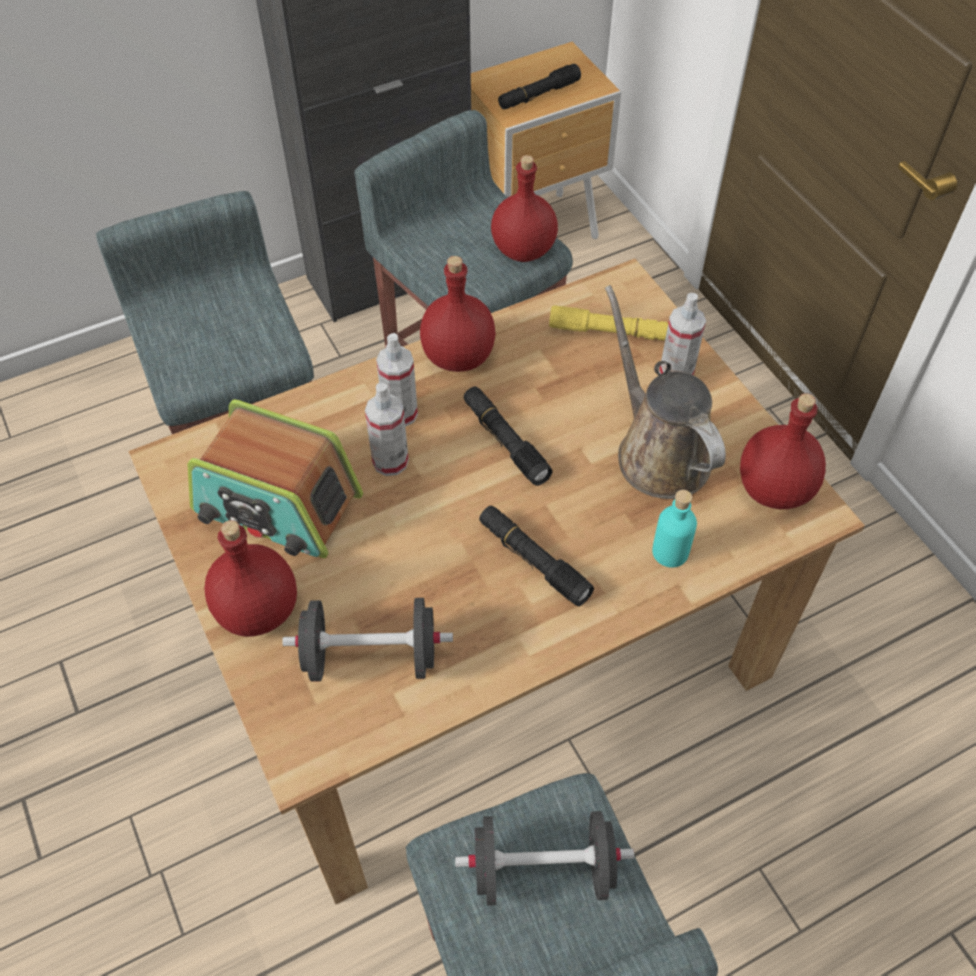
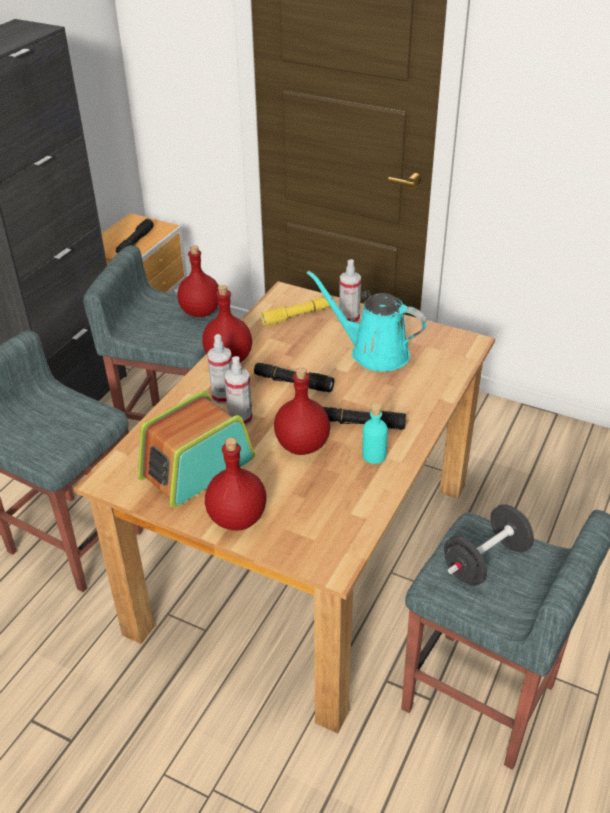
camera: 35 degrees left, 15 degrees down
(277, 505) = (196, 468): radio -> radio turned 150 degrees clockwise
(371, 657) = (322, 505): black dumbbell -> none
(658, 452) = (374, 352): brown watering can -> turquoise watering can
(670, 552) = (422, 388): turquoise bottle -> turquoise bottle (374, 455)
(773, 490) = (442, 343): red bottle -> red bottle (302, 446)

